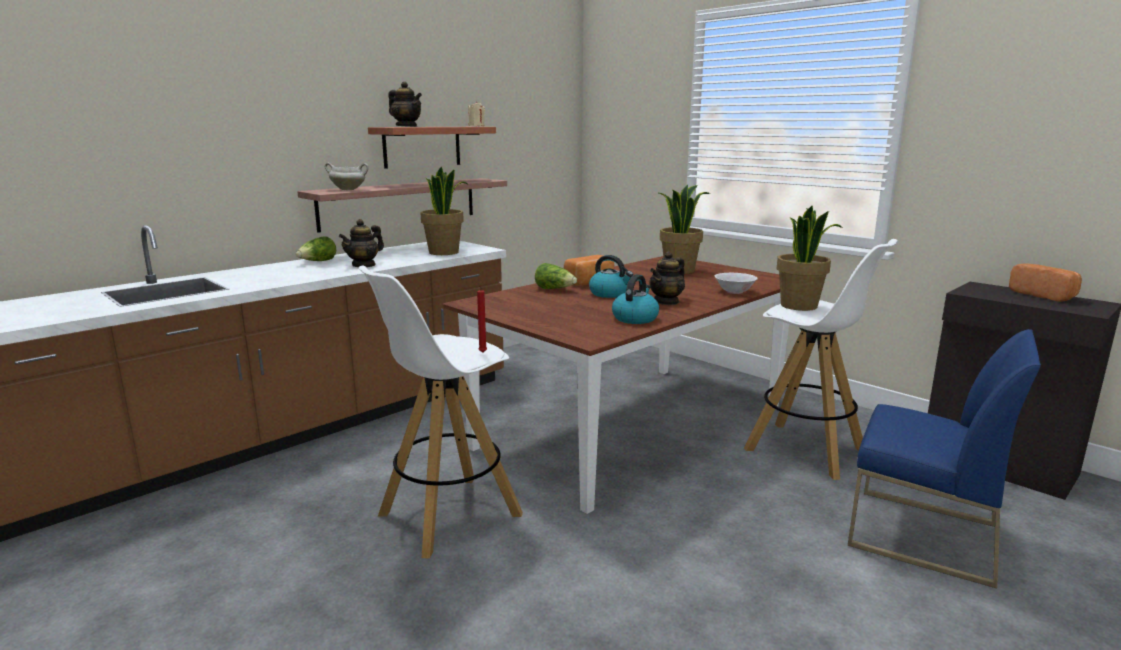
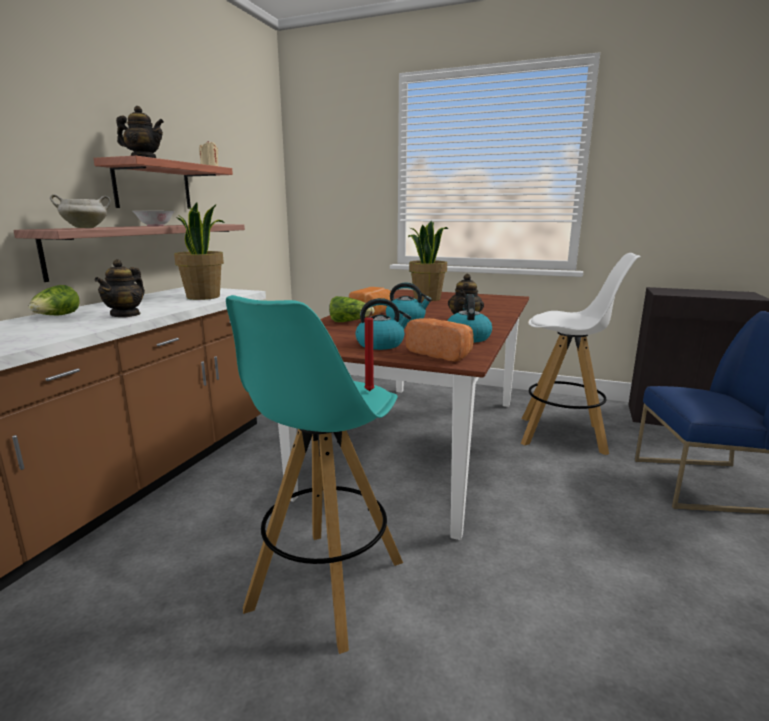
camera: 25 degrees left, 0 degrees up
(448, 515) = (326, 585): white stool -> turquoise stool
(544, 315) = (381, 344): none -> kettle
(734, 292) = (500, 309): white bowl -> white bowl (155, 226)
(799, 306) = (555, 316): potted plant -> none
(1044, 295) = (707, 291): bread -> bread (441, 354)

